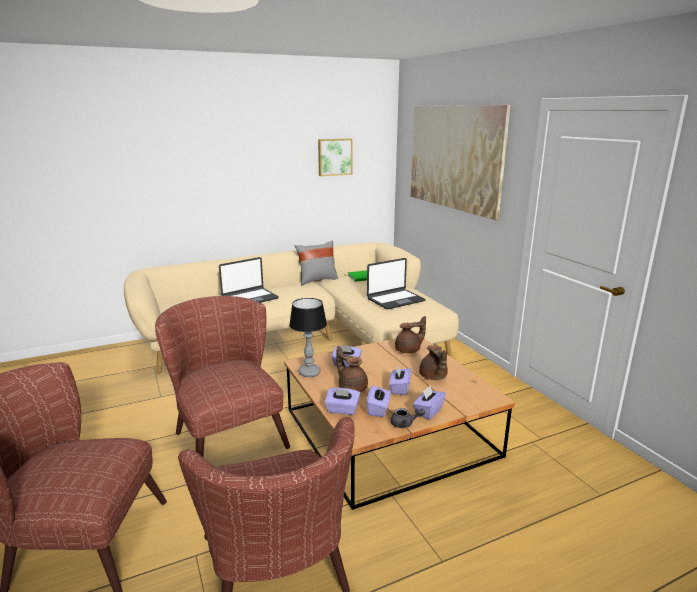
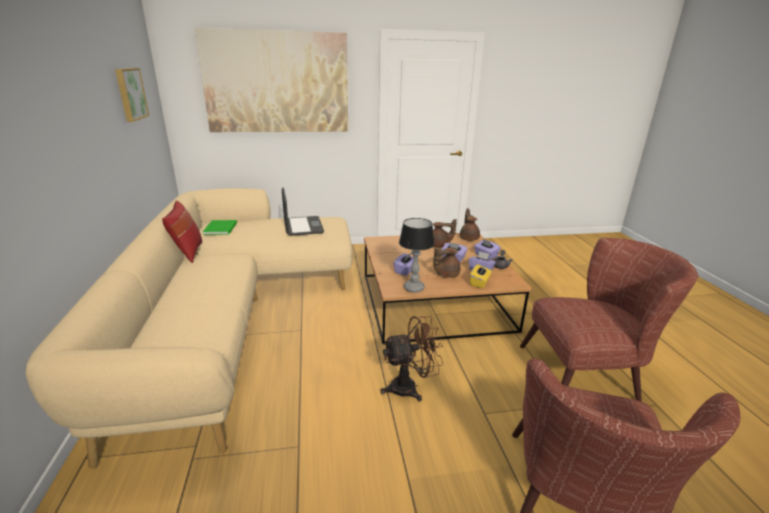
camera: 75 degrees left, 5 degrees up
(227, 434) = (410, 387): brown armchair -> brown fan
(249, 298) = (201, 297): laptop -> none
(317, 280) = (187, 252): grey pillow -> red pillow
(342, 410) = (479, 283): purple tissue box -> yellow tissue box
(409, 350) = (392, 245): brown teapot -> brown teapot (469, 238)

